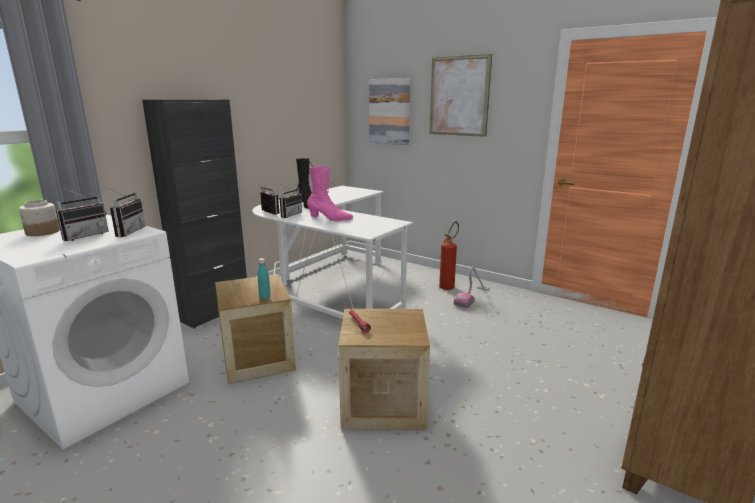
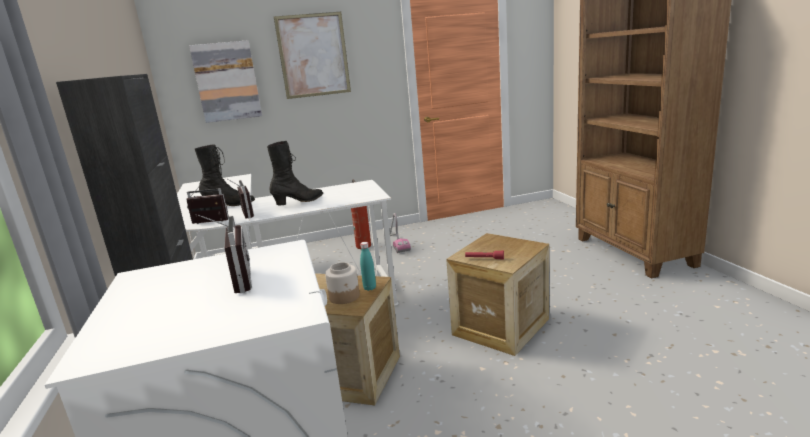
camera: 50 degrees left, 0 degrees up
(42, 232) = (145, 312): jar -> jar (344, 297)
(126, 232) = (267, 258): radio -> none
(330, 219) = (299, 202): pink boot -> black boot

